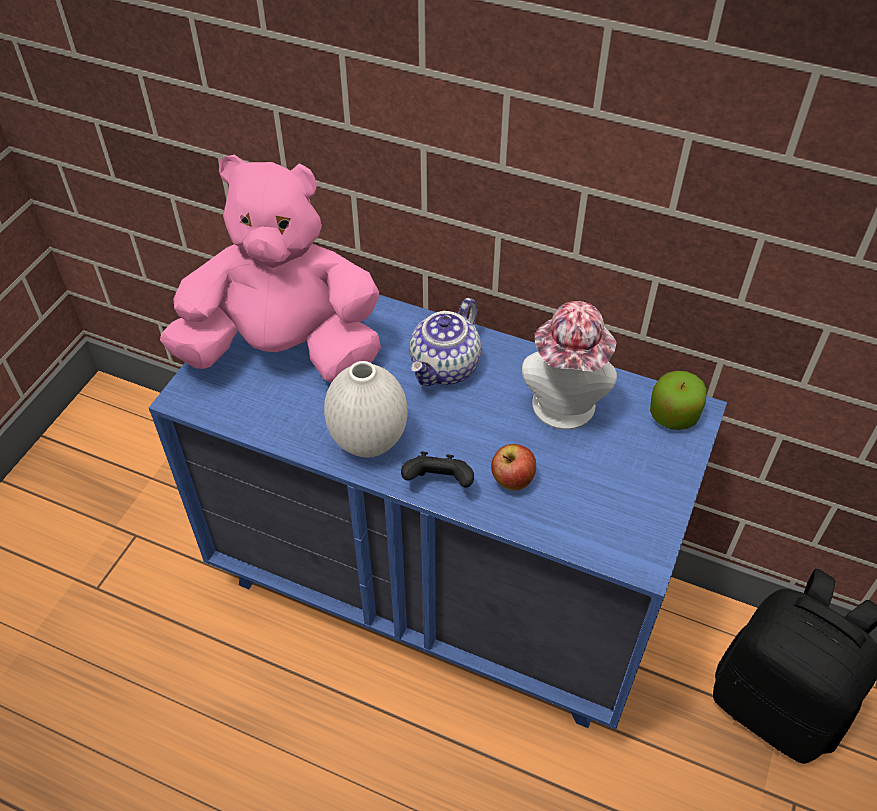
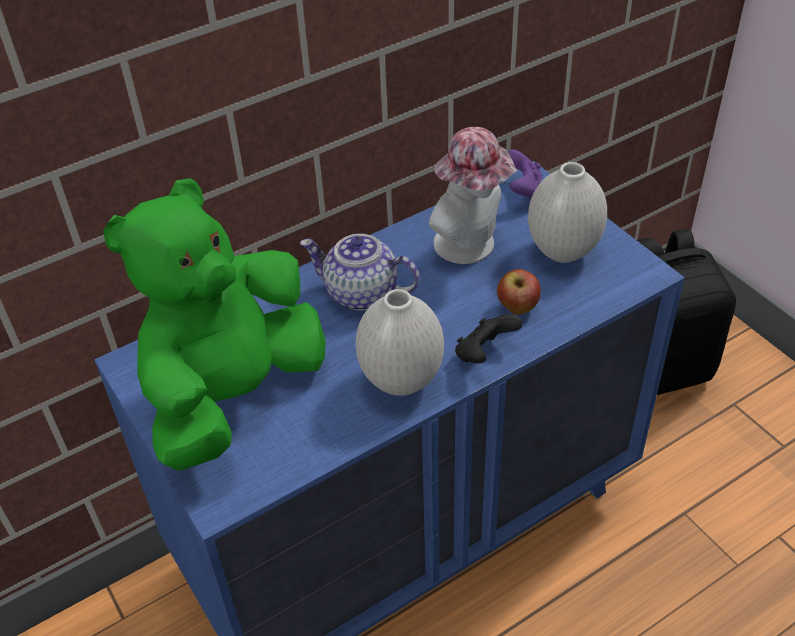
camera: 55 degrees left, 5 degrees down
(284, 351) = (234, 395): pink plush toy -> green plush toy
(445, 368) = (360, 293): teapot -> teapot turned 135 degrees clockwise
(615, 483) = (564, 252): none -> white vase
(673, 415) = (524, 192): apple -> purple game controller

